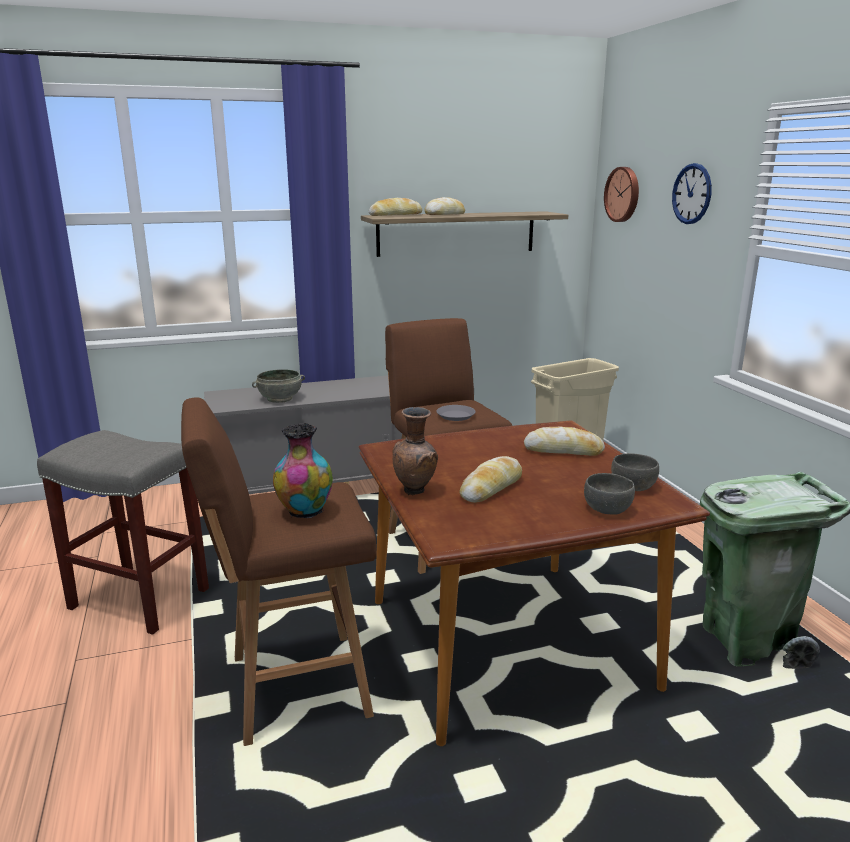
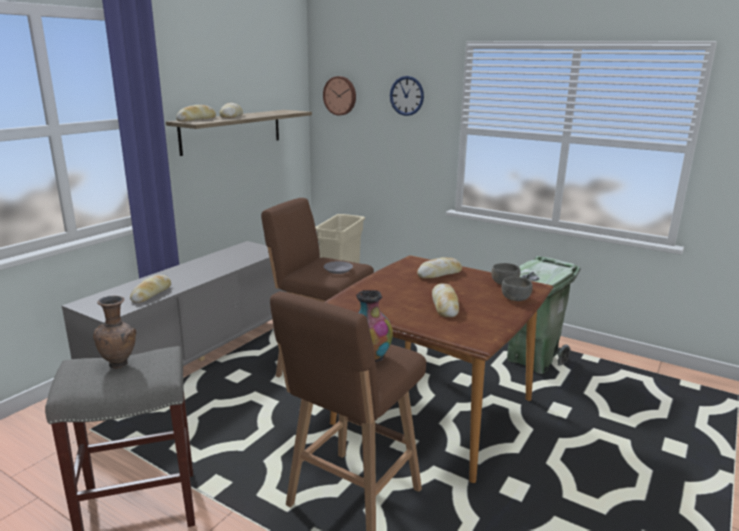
camera: 40 degrees left, 0 degrees up
(280, 399) = (151, 293): grey bowl -> bread
(416, 491) = (412, 321): brown vase -> brown vase (120, 364)

